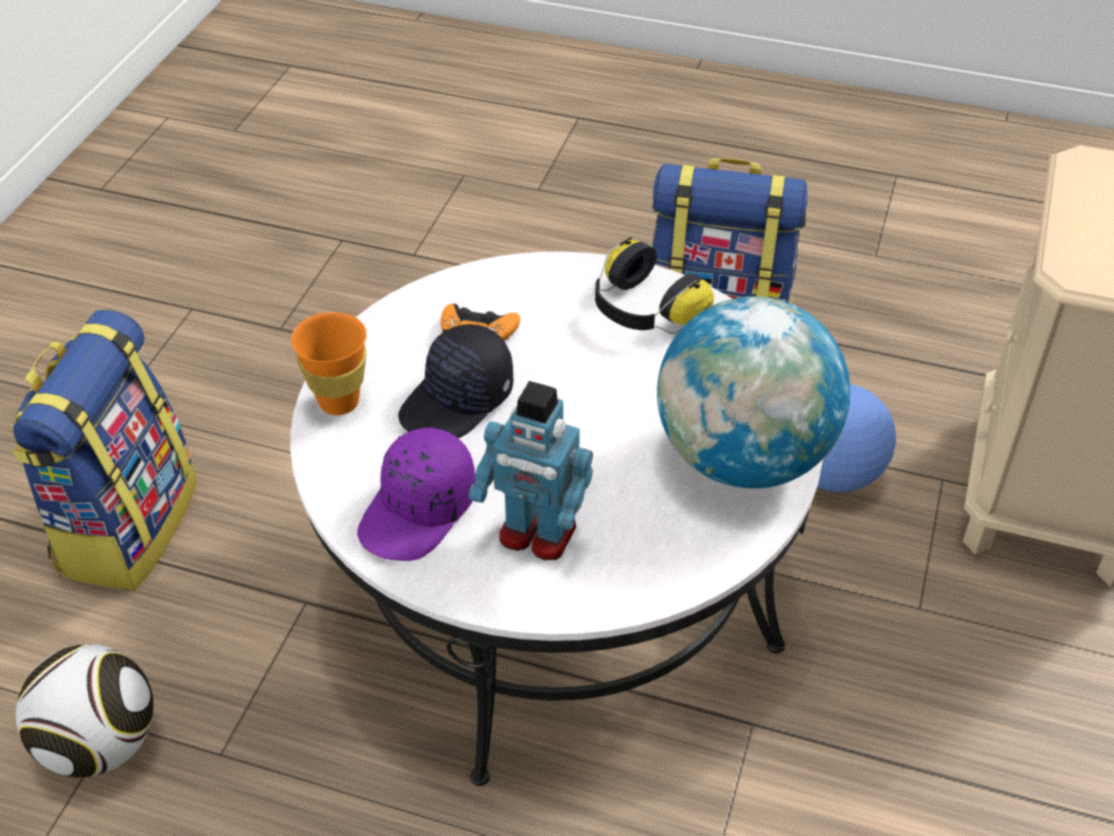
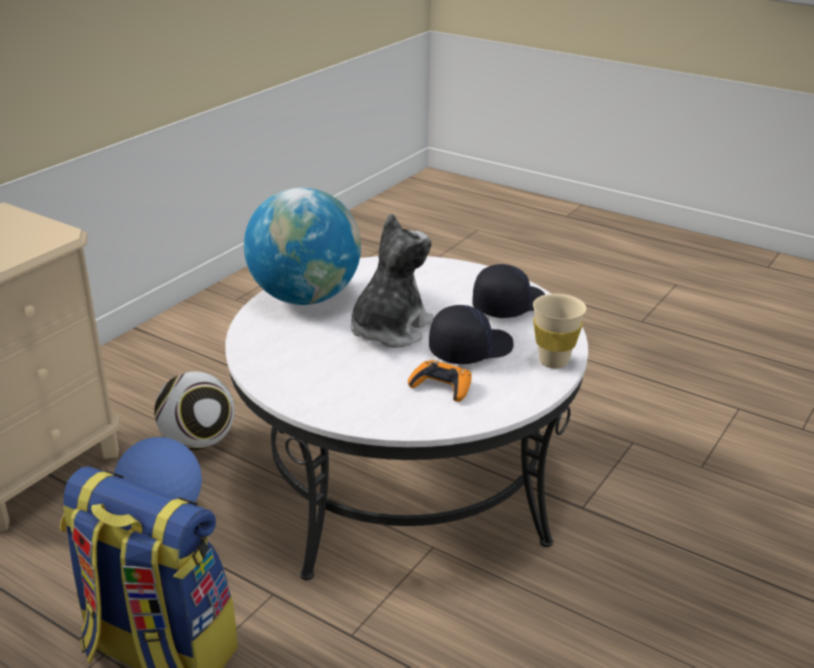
camera: 165 degrees left, 15 degrees down
(99, 745) = (709, 458): football -> football (199, 442)
(126, 525) = (734, 586): backpack -> none
(339, 402) = (553, 361): orange cup -> beige cup
(419, 511) = (508, 305): purple cap -> black cap
(536, 534) = (443, 287): toy robot -> none
(584, 416) = (389, 329): none -> plush toy
(643, 310) = (309, 379): headphones -> none

